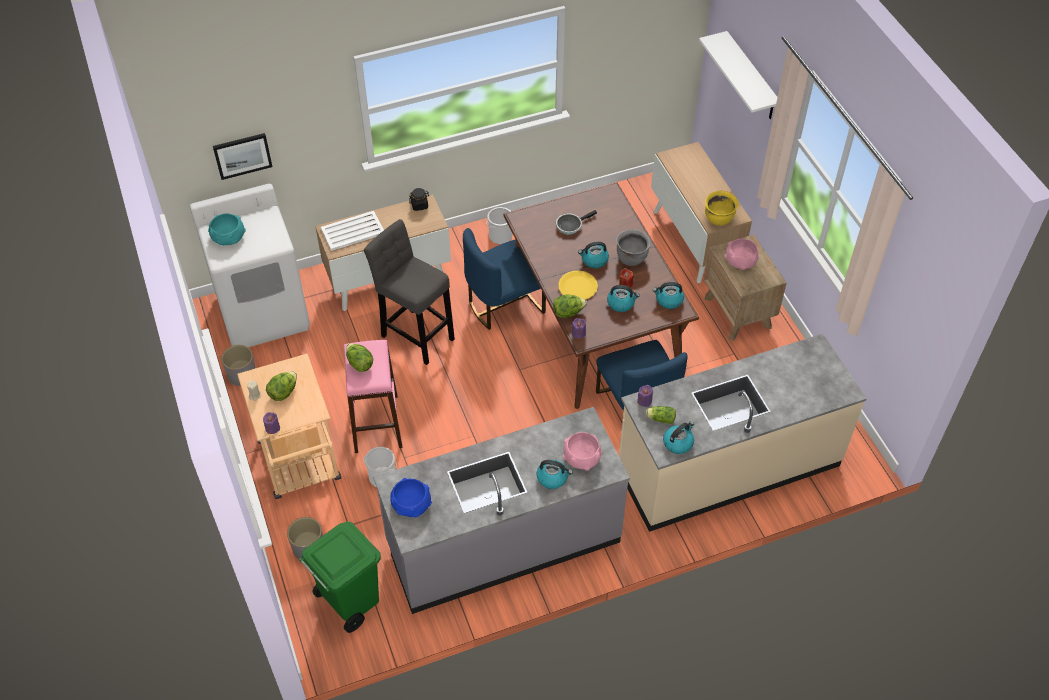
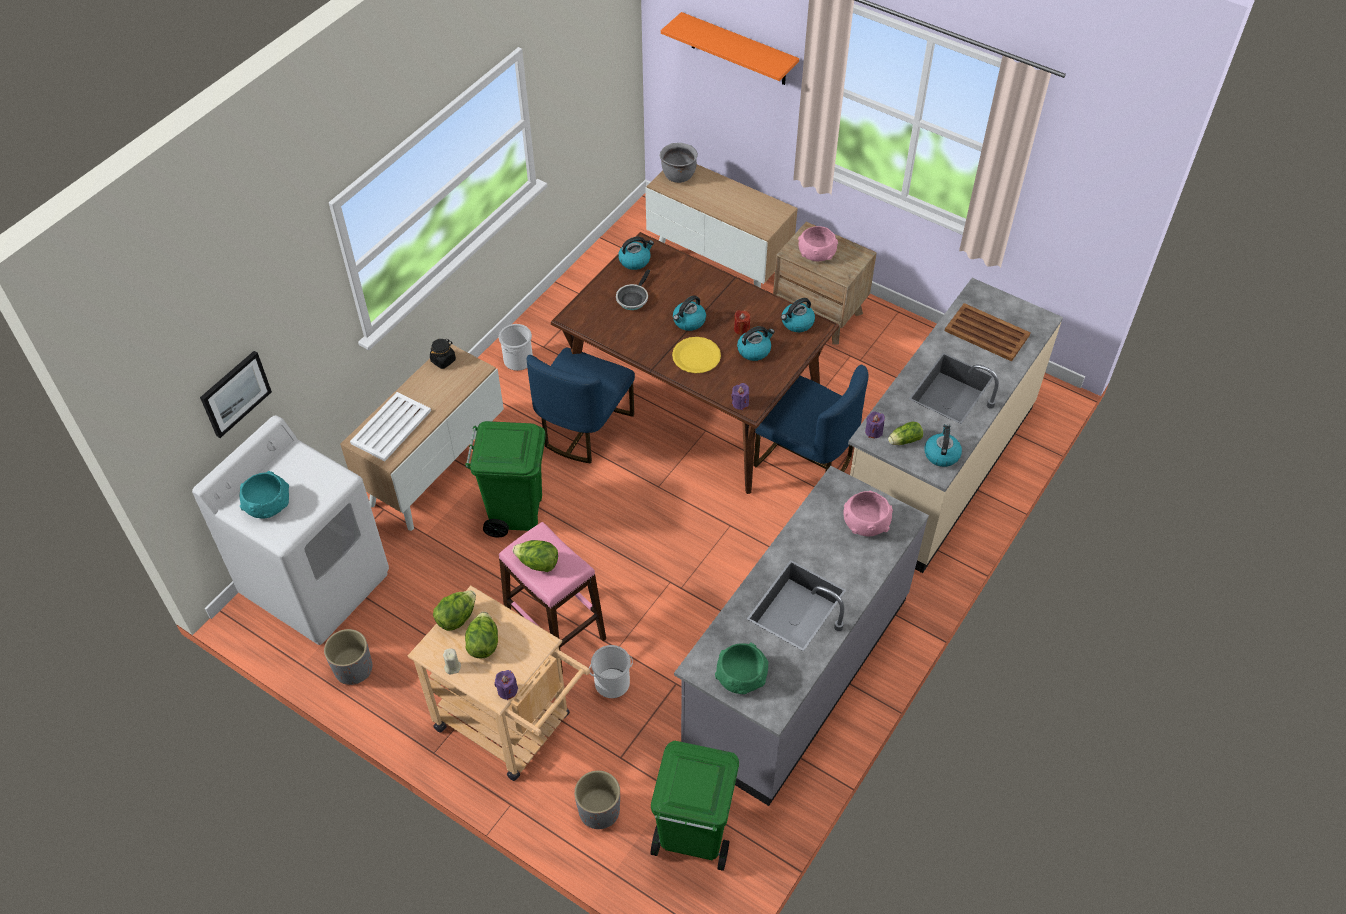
camera: 35 degrees left, 0 degrees up
(411, 503) = (741, 675): blue bowl -> green bowl
(415, 334) = (515, 512): grey stool -> green trash can
(552, 478) = (857, 560): kettle -> kettle (635, 260)
(568, 312) = (710, 387): lettuce -> lettuce (457, 618)
(631, 258) = (723, 300): grey cooking pot -> grey cooking pot (678, 175)
(719, 219) = (766, 221): yellow cooking pot -> none
(751, 77) = (738, 50): white shelf -> orange shelf
(794, 378) = (986, 332): none -> brown tray

